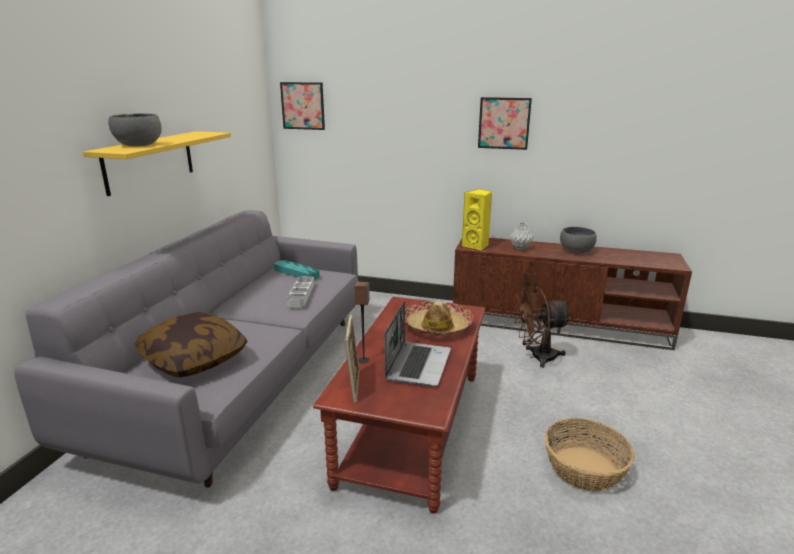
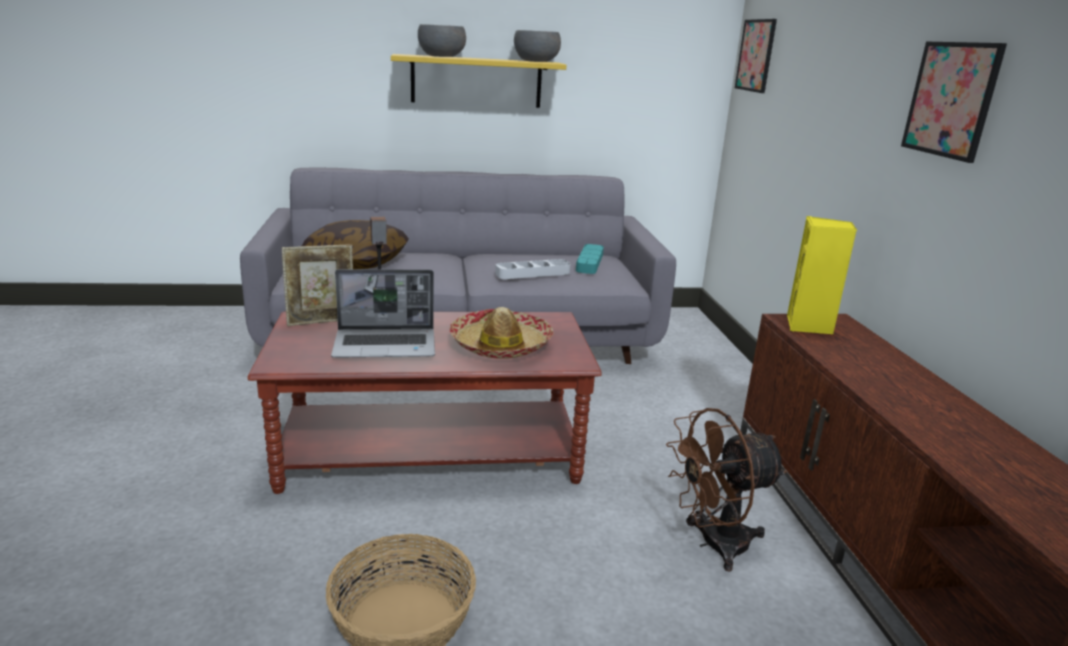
camera: 65 degrees right, 0 degrees up
(521, 248) = (862, 361): grey vase -> none
(537, 357) = (713, 544): brown fan -> brown fan turned 75 degrees counterclockwise
(576, 251) = (952, 417): grey bowl -> grey bowl (536, 61)

